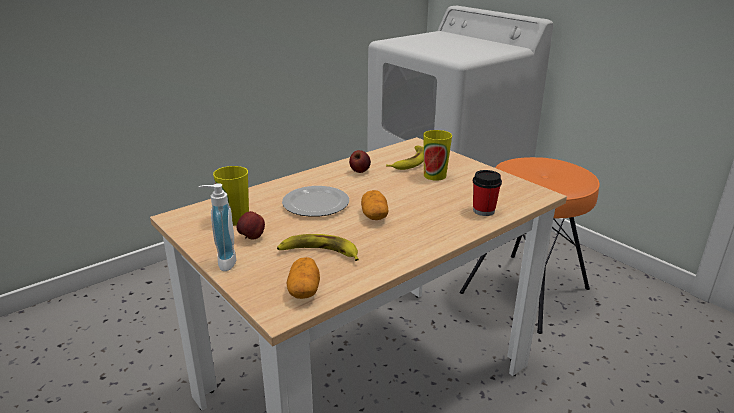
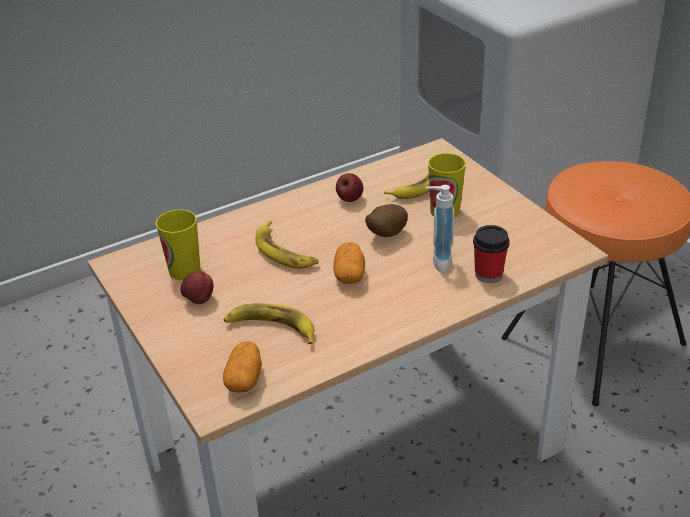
camera: 10 degrees right, 10 degrees up
(222, 262) = (162, 334): soap dispenser -> soap dispenser (437, 261)
(317, 204) = (284, 252): plate -> banana
(394, 190) = (385, 235): none -> potato

